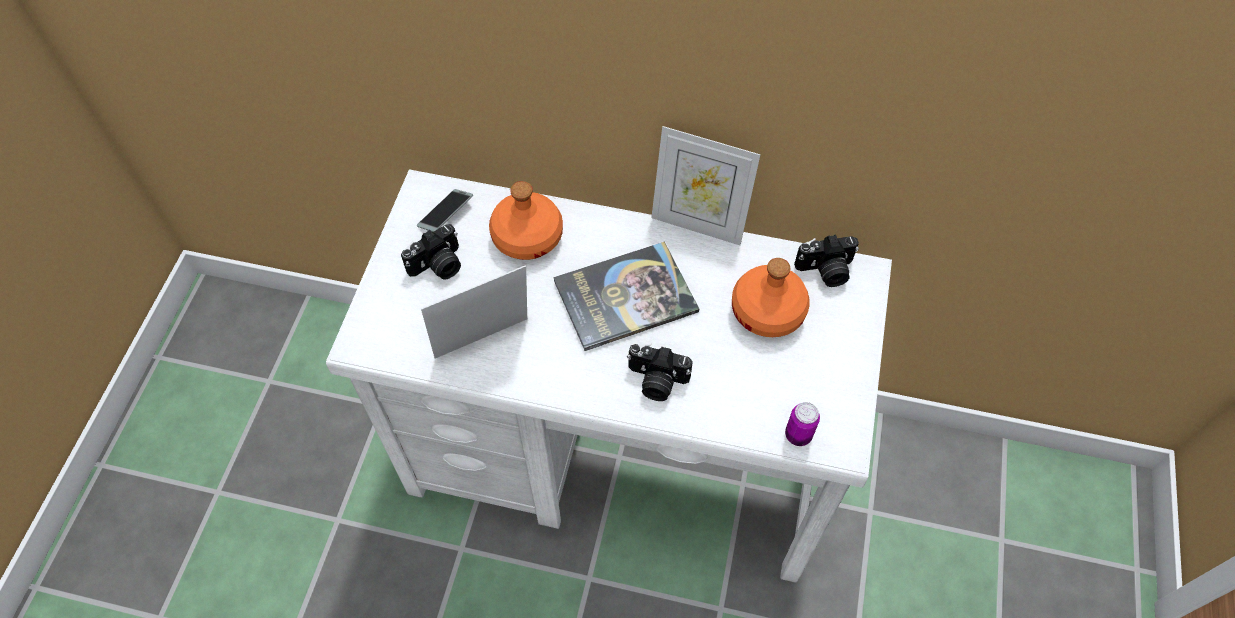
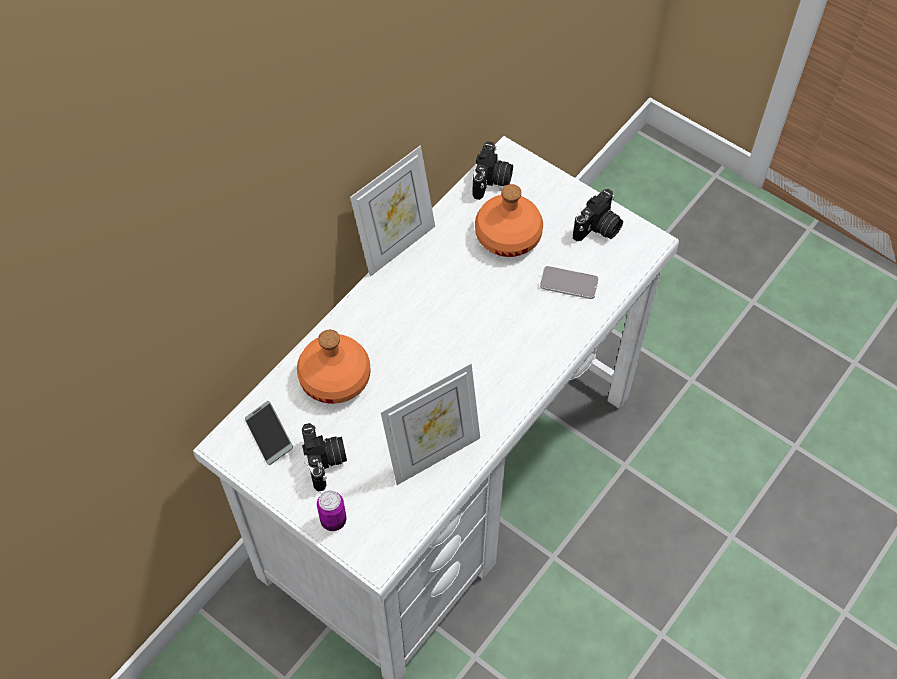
camera: 65 degrees left, 0 degrees up
(485, 346) = (433, 453): picture frame -> picture frame turned 120 degrees counterclockwise
(625, 296) = (440, 328): book -> none
(656, 381) = (533, 339): camera -> camera (598, 229)
(743, 388) = (569, 283): none -> phone
(798, 435) = (625, 265): can -> can (333, 520)

